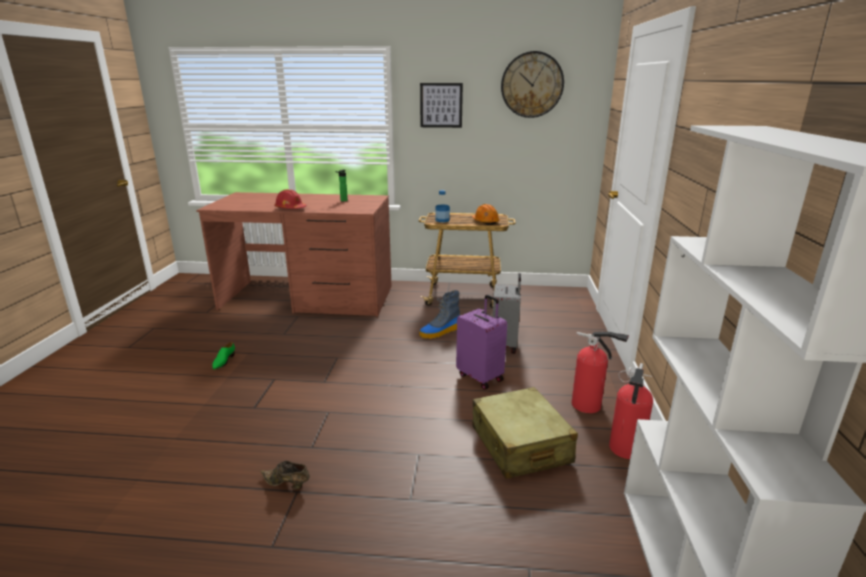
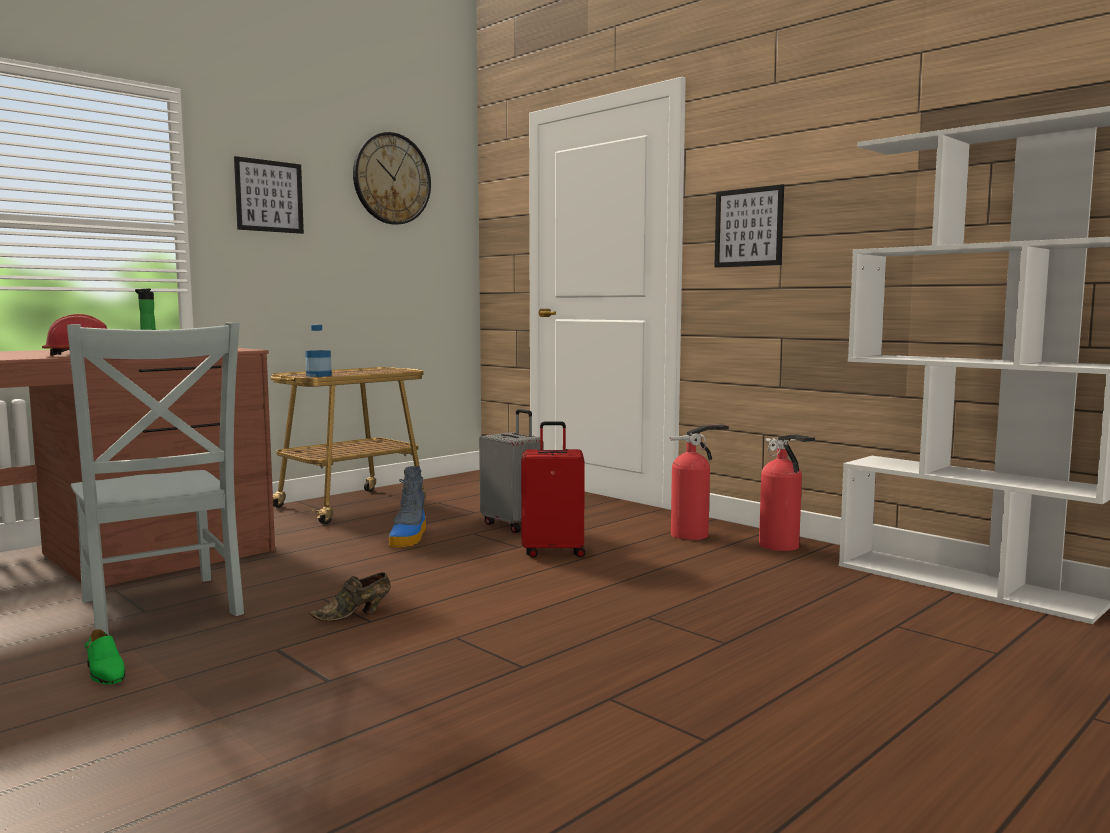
camera: 50 degrees left, 15 degrees down
(287, 335) = (160, 610): none -> grey chair
(287, 484) = (582, 701): brown shoe -> brown shoe (354, 615)
(481, 377) = (553, 551): purple suitcase -> red suitcase
(485, 222) = (382, 372): orange hard hat -> none
(520, 445) = (709, 574): beige suitcase -> none
(692, 170) = (748, 227): none -> picture

